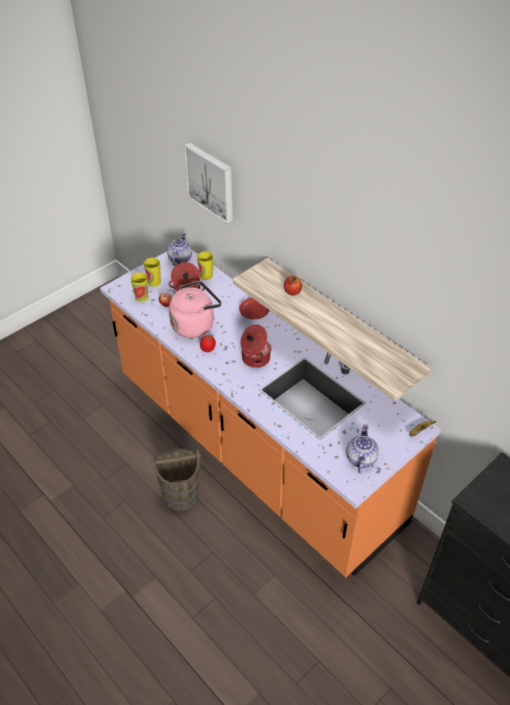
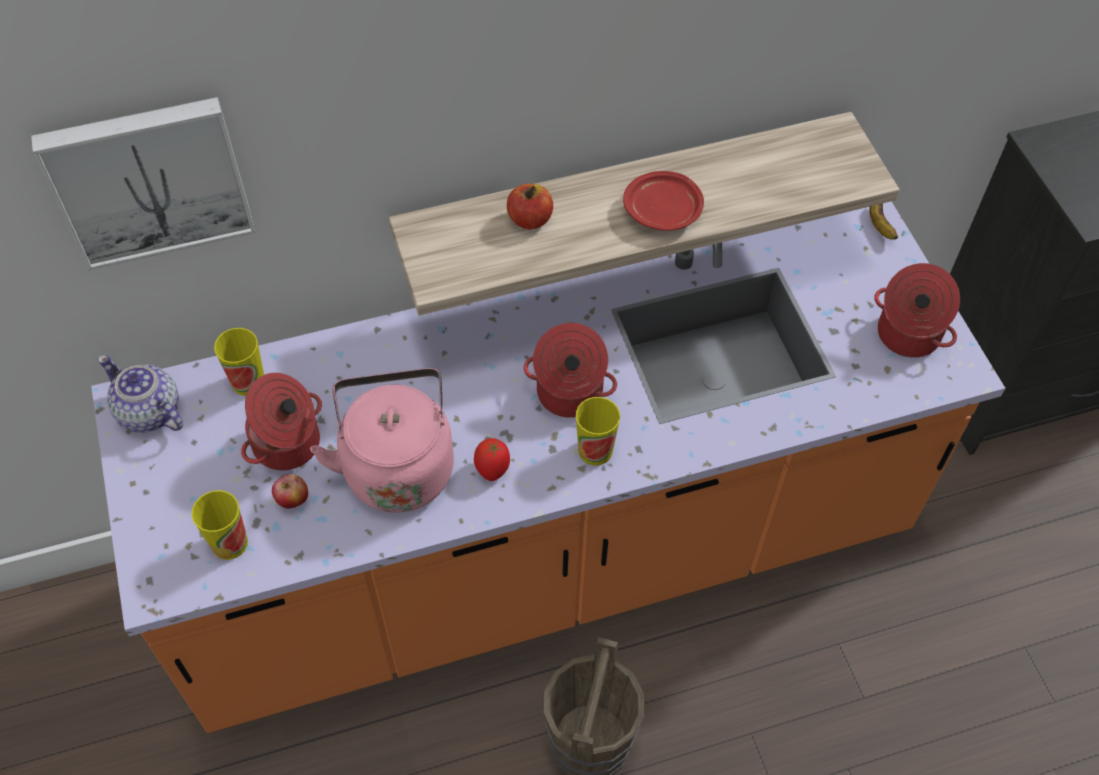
camera: 65 degrees left, 10 degrees up
(154, 282) = (193, 497): cup -> cup (595, 450)
(254, 313) = (433, 340): red plate -> red plate (663, 211)
(360, 459) = (907, 335): teapot -> cooking pot

